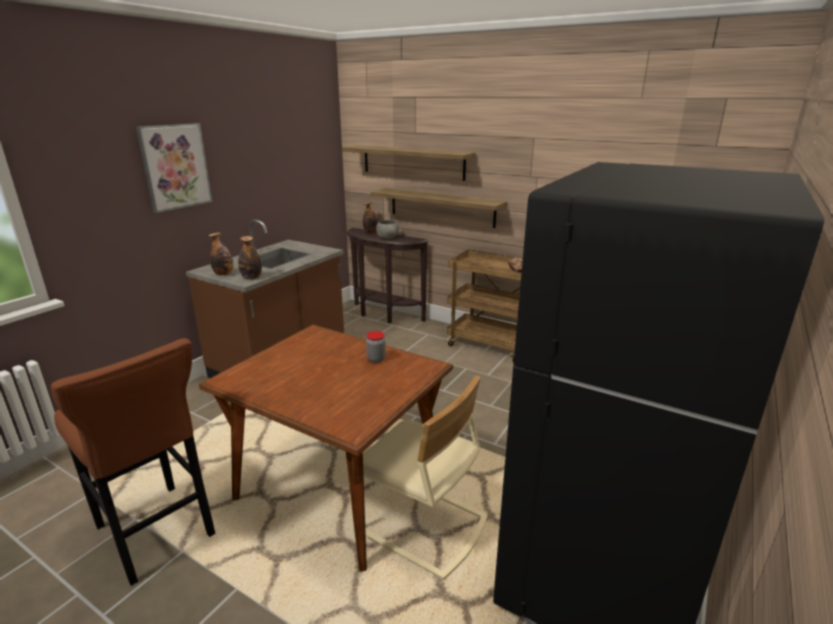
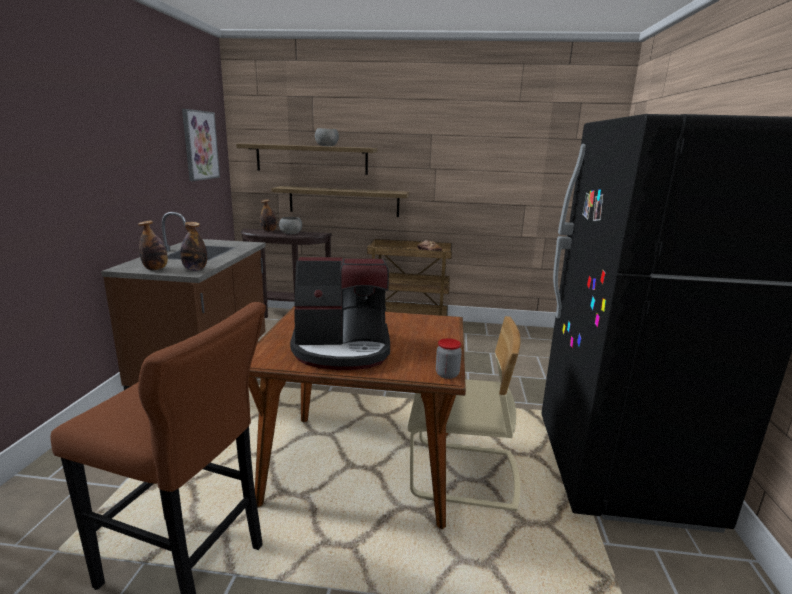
camera: 25 degrees left, 5 degrees down
(175, 167) = (85, 145): picture -> picture (200, 145)
(299, 382) = (342, 349): none -> coffee machine
(376, 359) = (393, 322): jar -> jar (447, 374)
(423, 150) = (326, 146): none -> grey bowl

